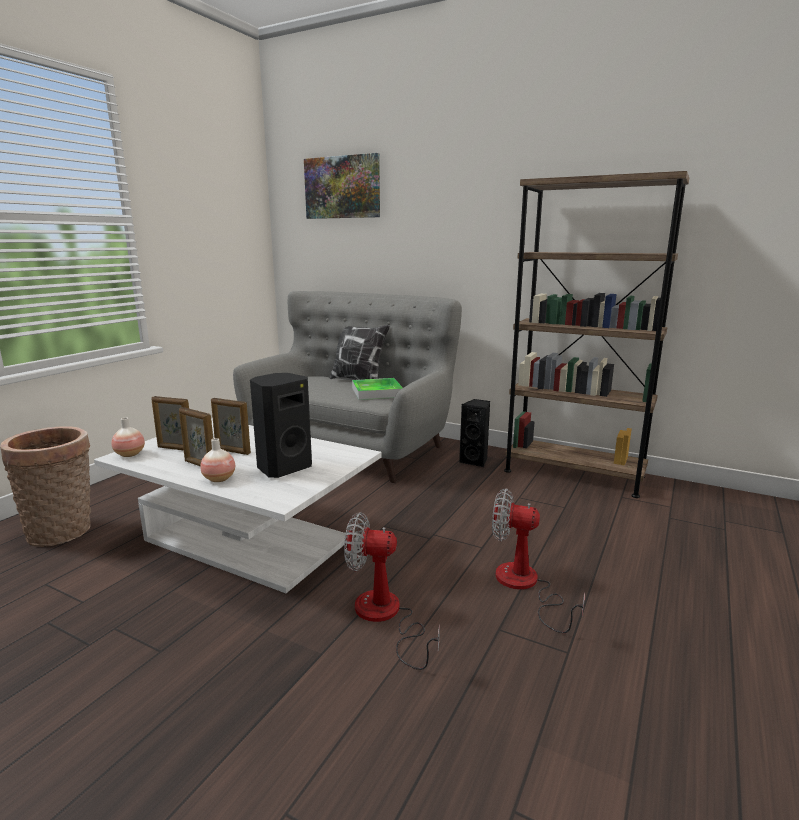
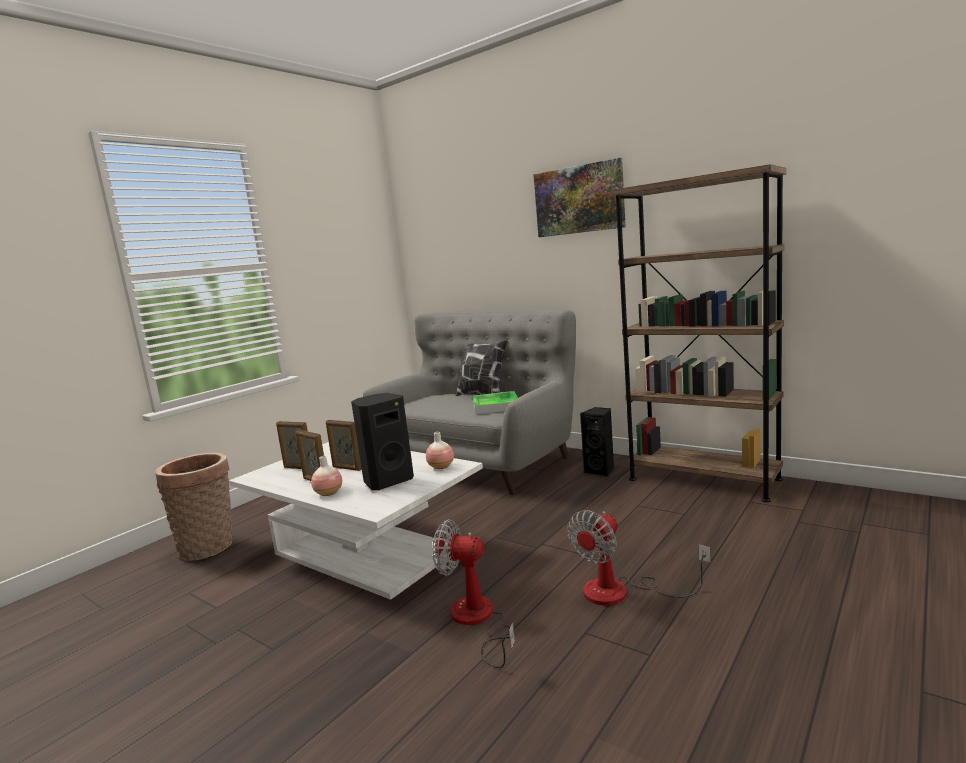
camera: 10 degrees right, 5 degrees down
(130, 454) = (259, 475): vase -> vase (441, 467)
(342, 187) = (458, 213): picture -> picture (579, 199)
(525, 586) = (622, 592): fan -> fan turned 75 degrees counterclockwise

